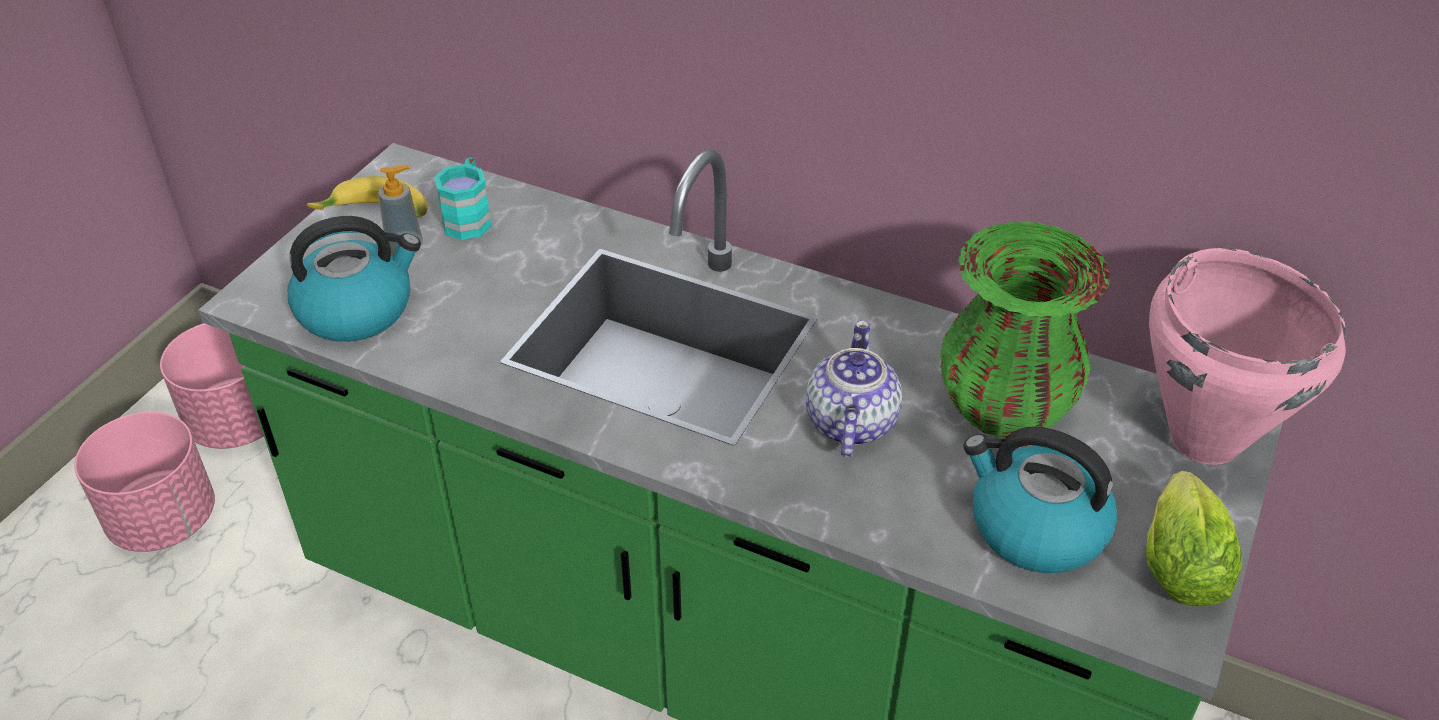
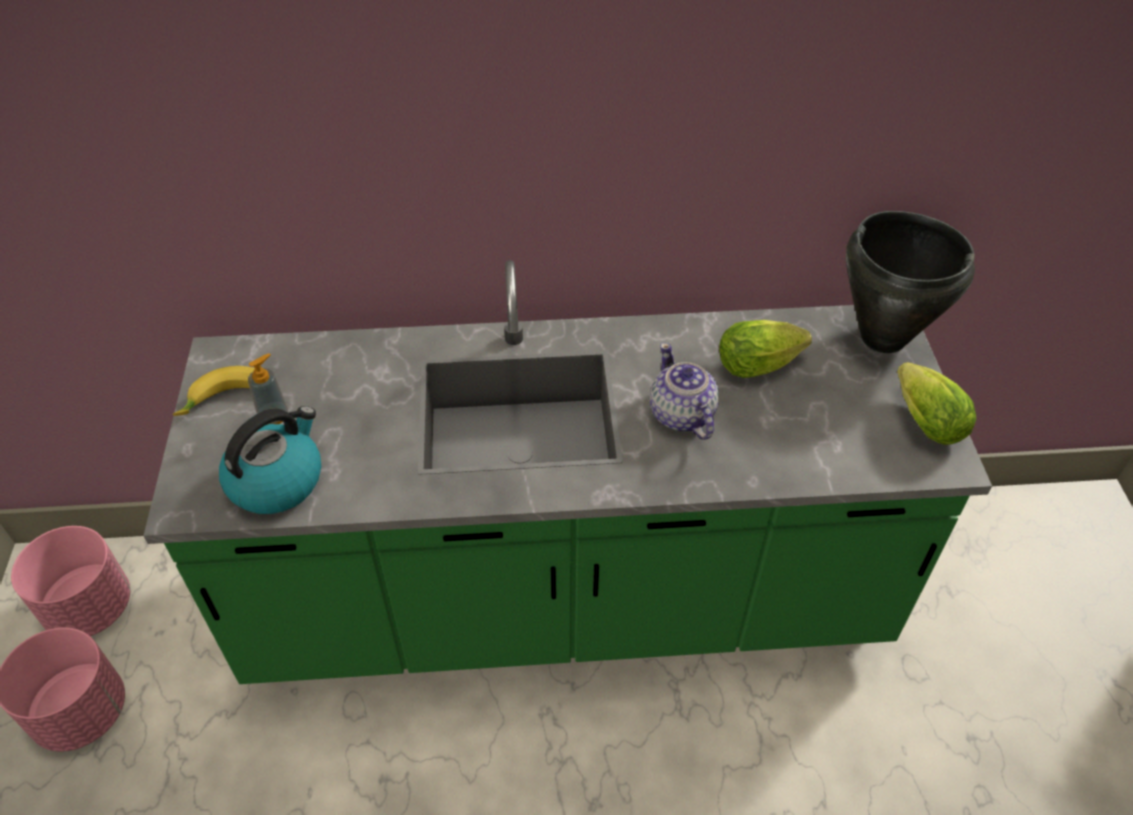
camera: 30 degrees left, 5 degrees up
(469, 217) = (305, 374): turquoise mug -> none
(1003, 407) = (762, 365): green vase -> lettuce
(1034, 528) = (835, 435): kettle -> none
(1204, 438) = (882, 336): pink cooking pot -> black cooking pot

